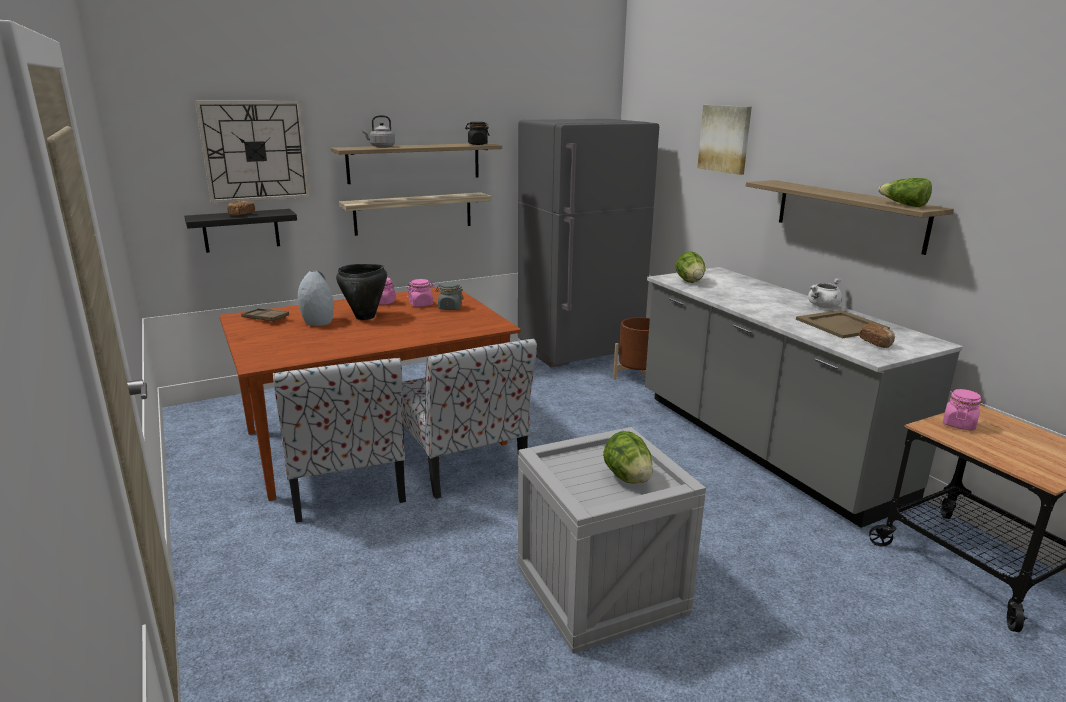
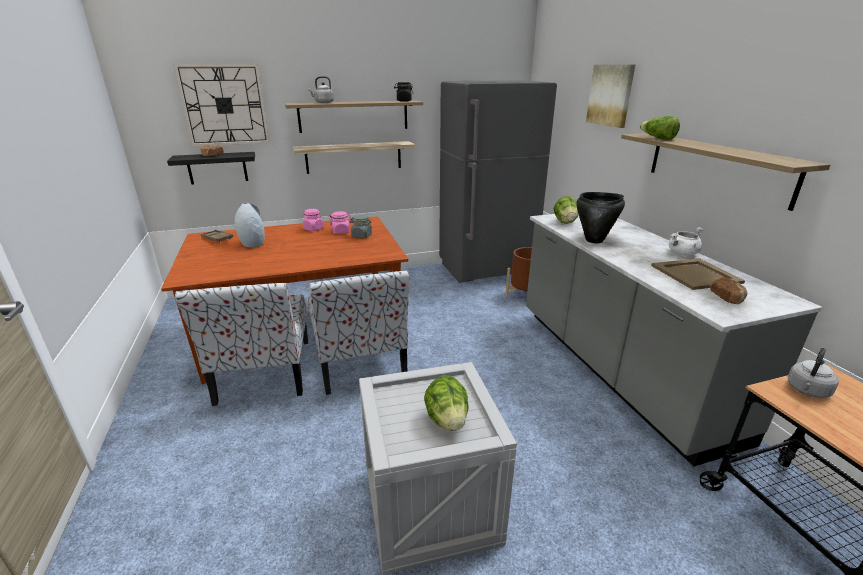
camera: 10 degrees right, 5 degrees up
(365, 317) = (291, 241): black cooking pot -> black cooking pot (594, 240)
(903, 205) = (773, 159): lettuce -> lettuce (657, 138)
(959, 424) = (807, 391): pink jar -> grey kettle

